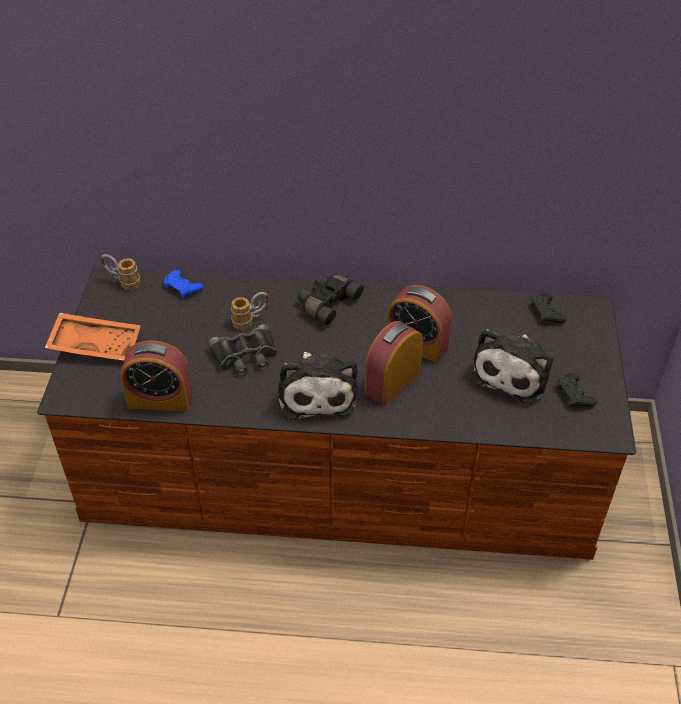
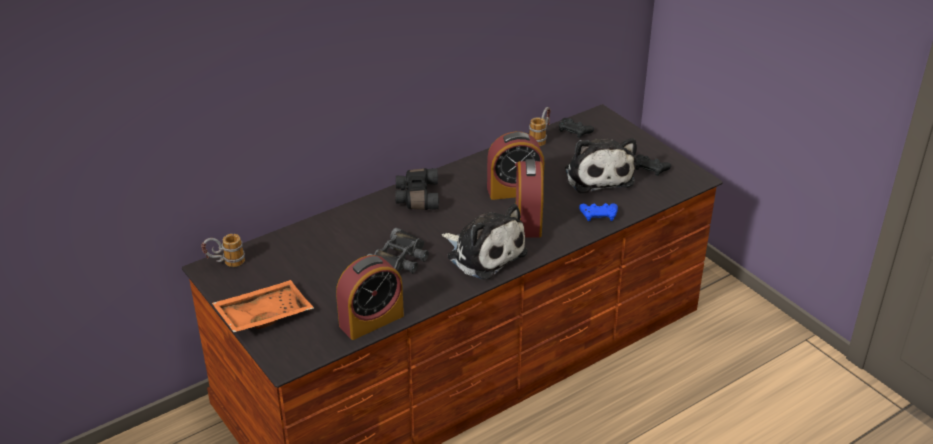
camera: 40 degrees left, 10 degrees down
(183, 287) = (285, 241): blue game controller -> blue game controller (598, 215)
(251, 320) = (372, 235): mug -> mug (540, 138)

